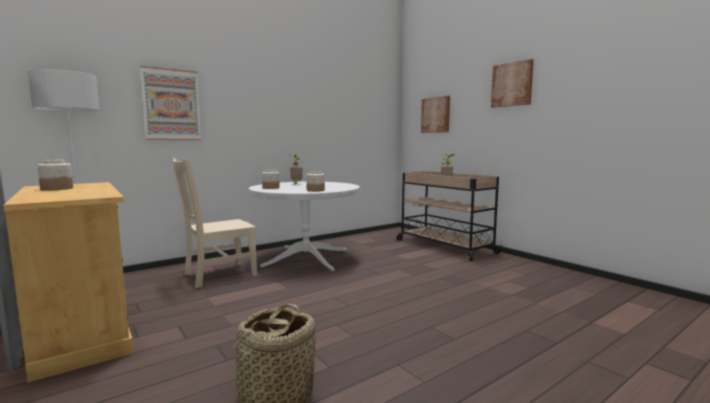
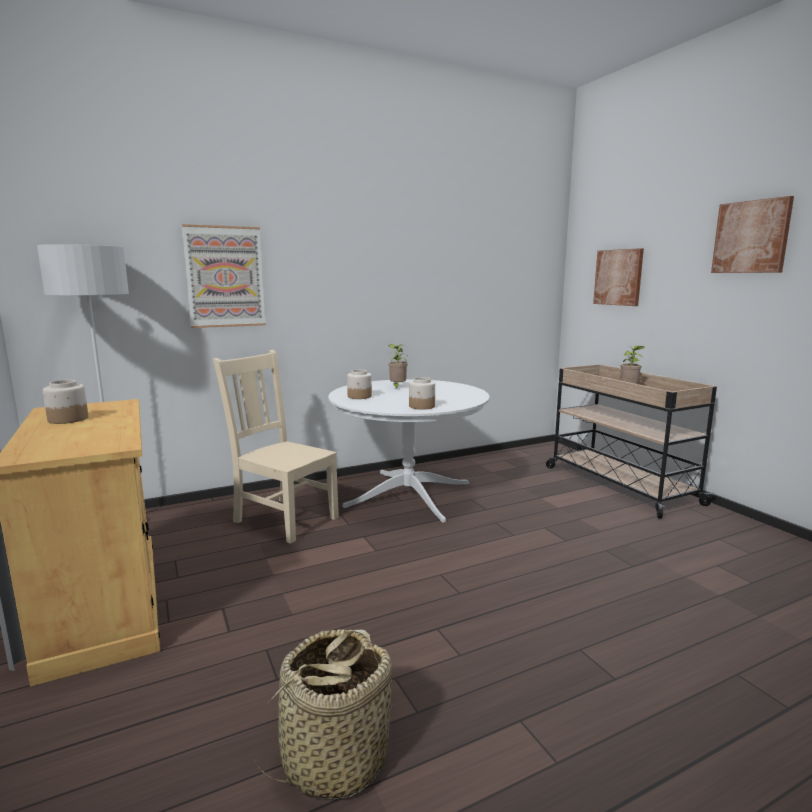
camera: 10 degrees right, 5 degrees up
(217, 275) = (283, 518): beige chair -> beige chair turned 60 degrees clockwise

